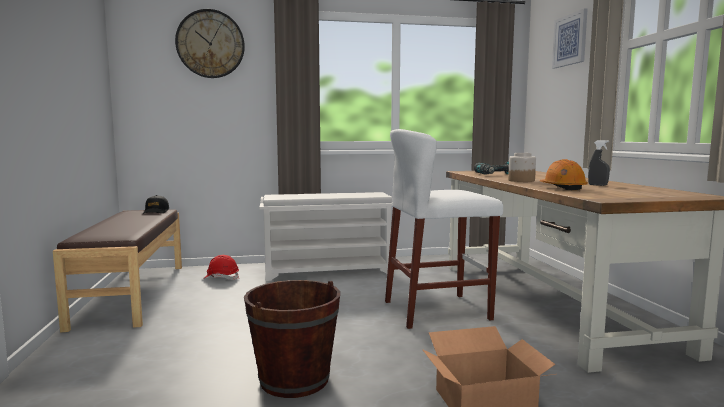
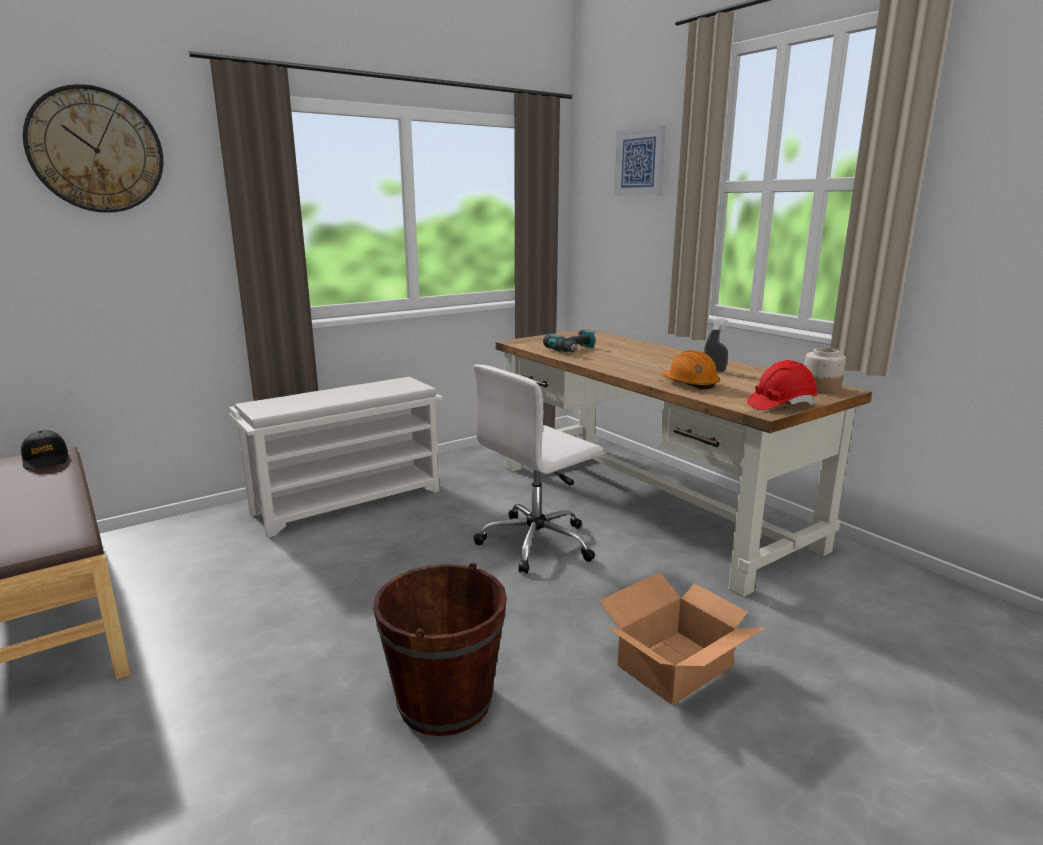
camera: 25 degrees left, 10 degrees up
(221, 278) = (189, 546): red hard hat -> red hard hat (781, 405)
(437, 310) = (538, 542): white stool -> white office chair
(521, 181) = (622, 366): jar -> jar (820, 389)

